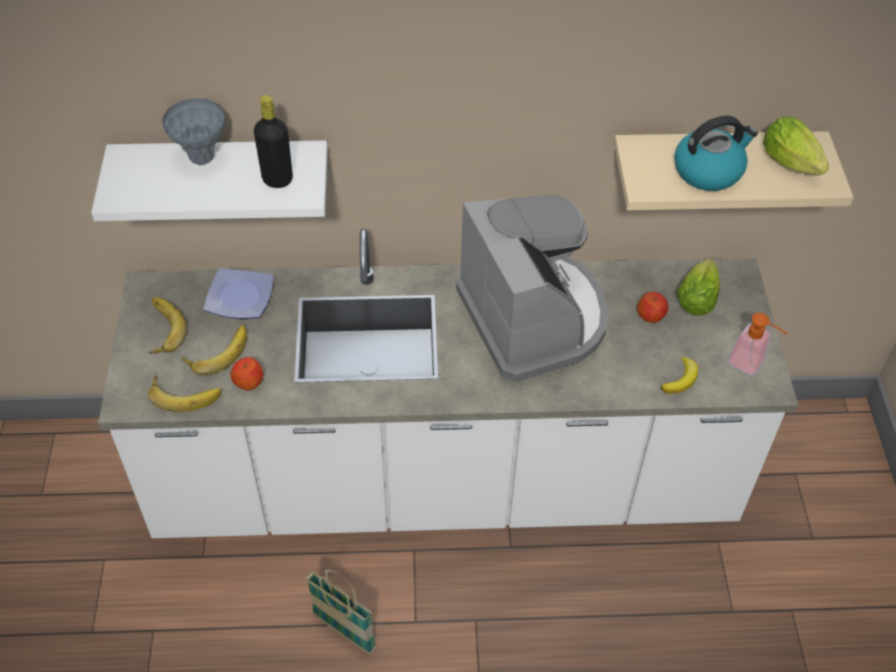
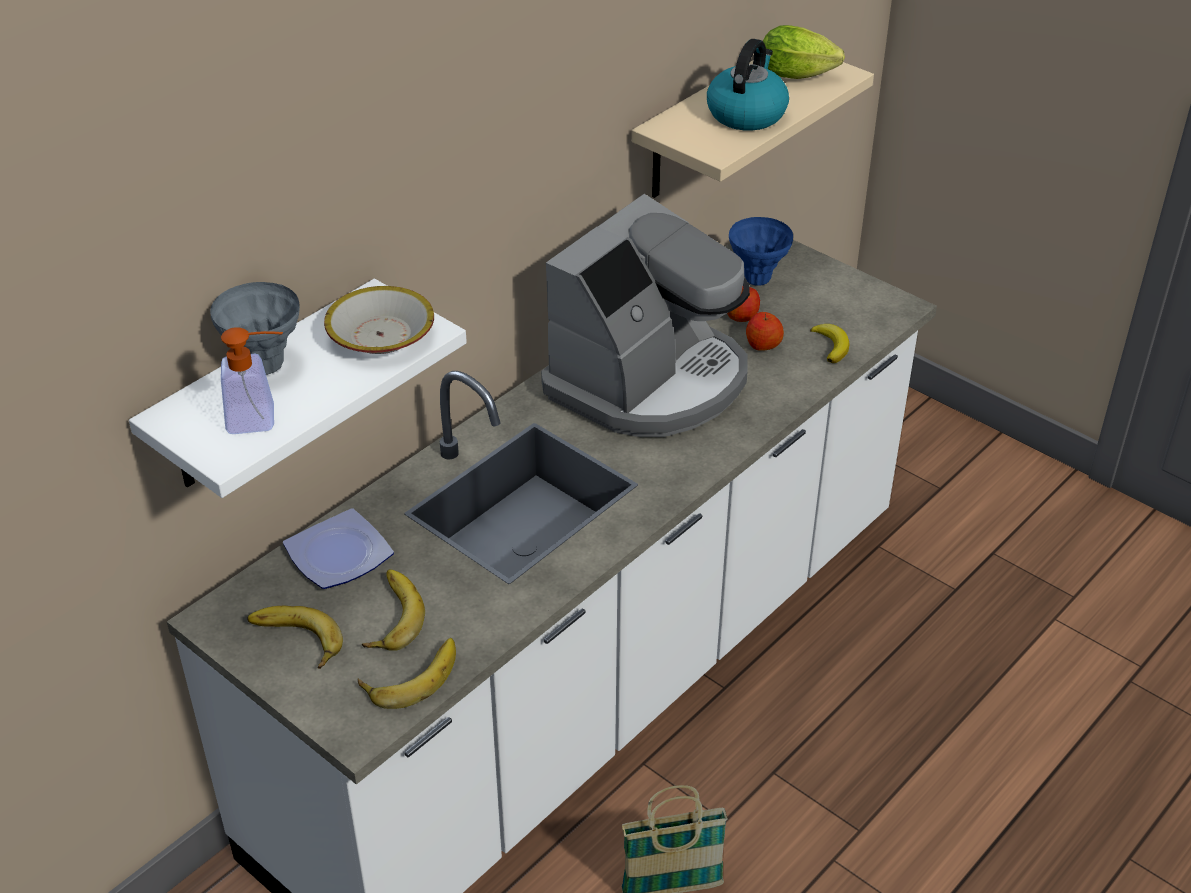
camera: 45 degrees left, 10 degrees down
(248, 382) = (462, 617): apple -> apple (763, 344)
(277, 179) = (380, 335): black bottle -> bowl
(533, 318) = (650, 381): coffee machine -> coffee machine turned 105 degrees clockwise
(697, 297) = (757, 279): lettuce -> blue vase
(751, 365) = (866, 300): soap dispenser -> soap dispenser (261, 418)

